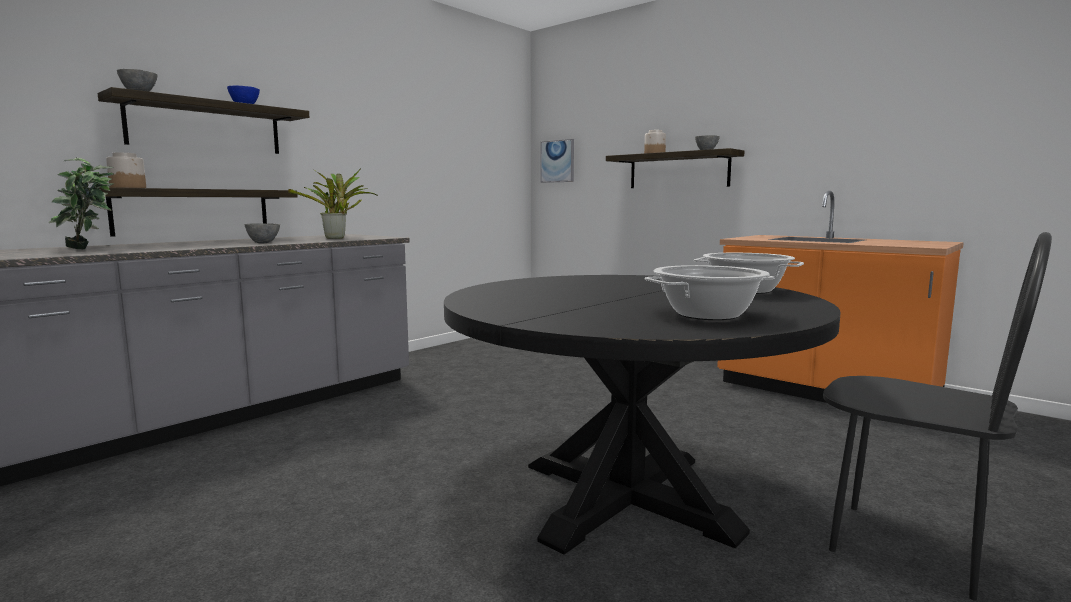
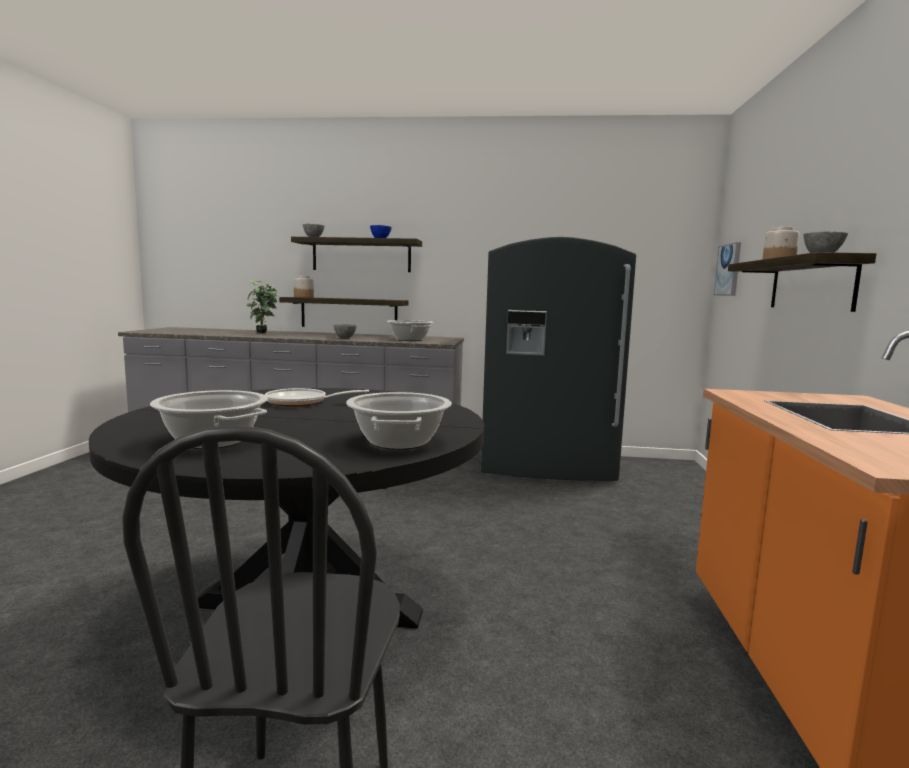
camera: 55 degrees right, 0 degrees up
(337, 238) = (410, 340): potted plant -> cooking pot
(464, 355) = (547, 466): none -> grey fridge
(552, 292) = (302, 402): none -> frying pan

